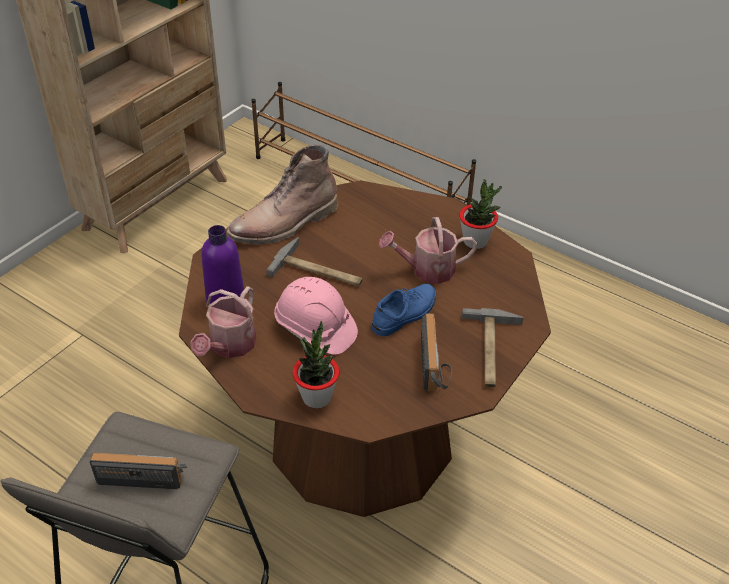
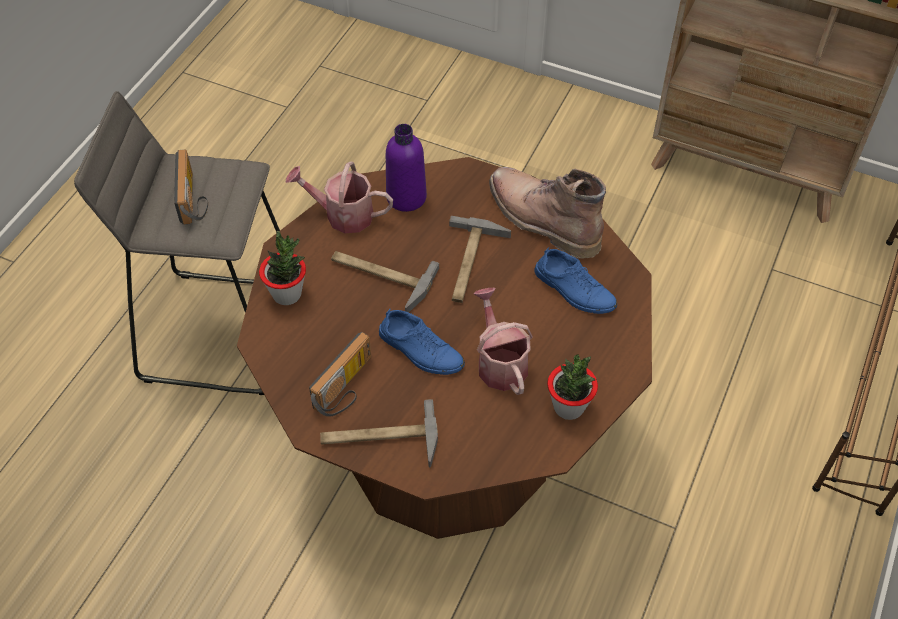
camera: 80 degrees right, 10 degrees up
(315, 329) = (380, 276): pink hard hat -> hammer
(365, 219) = (574, 290): none -> blue shoe
(436, 365) = (347, 388): radio -> radio turned 45 degrees counterclockwise

